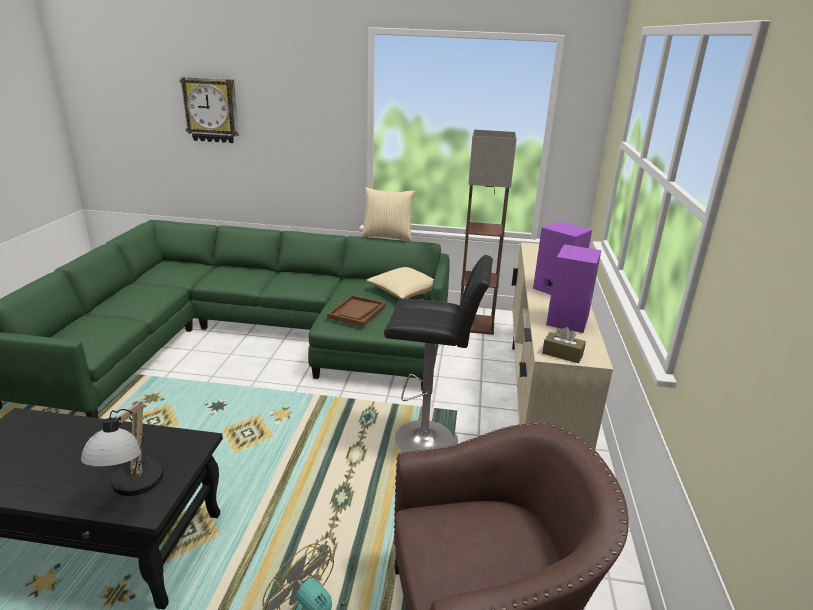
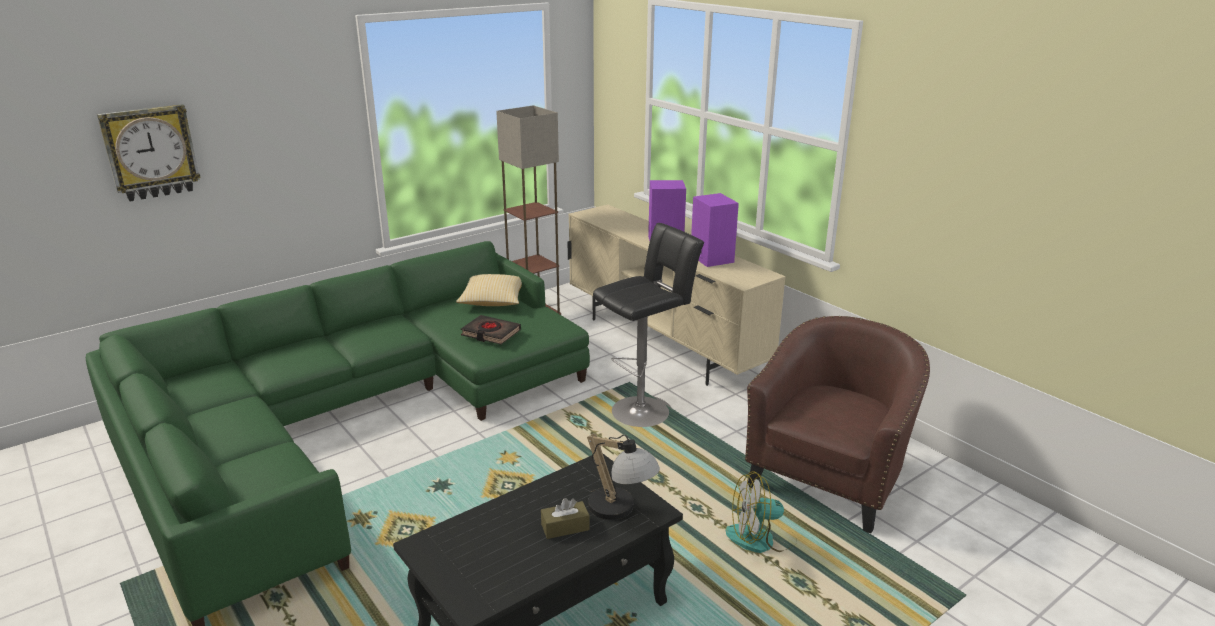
camera: 45 degrees left, 0 degrees up
(357, 312) = (490, 333): brown tray -> black book
(387, 236) = (432, 250): pillow -> none
(562, 354) = (749, 280): brown tissue box -> brown tissue box (565, 527)

